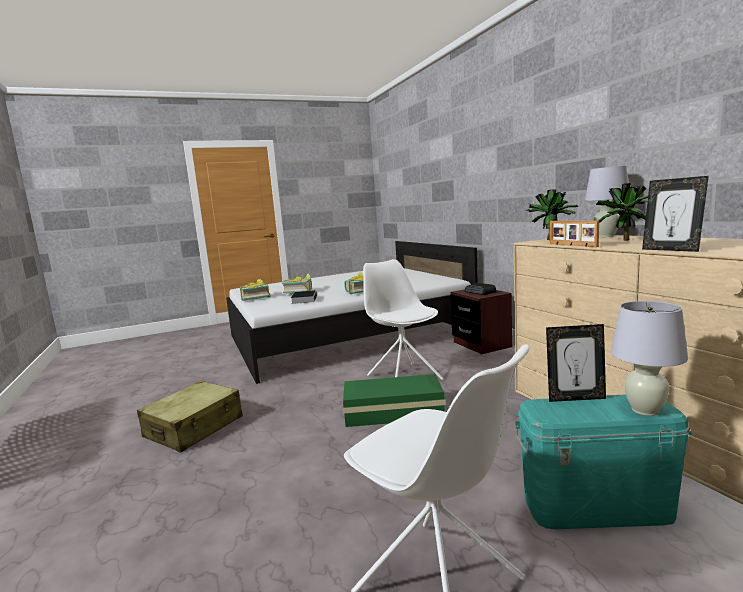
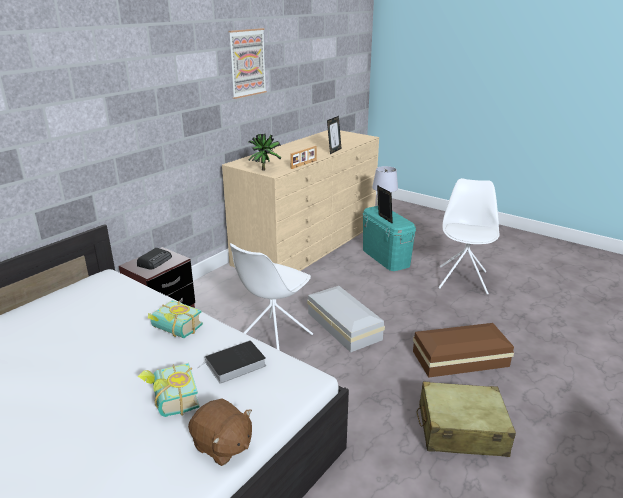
camera: 120 degrees left, 15 degrees up
(253, 466) = (462, 359): none -> brown storage box
(255, 298) = (222, 446): book -> brown plush toy
(395, 412) = (344, 325): green storage box -> white storage box
(606, 236) = (251, 159): white table lamp -> none
(623, 240) = (285, 156): potted plant -> none
(659, 92) = (247, 63): none -> picture

